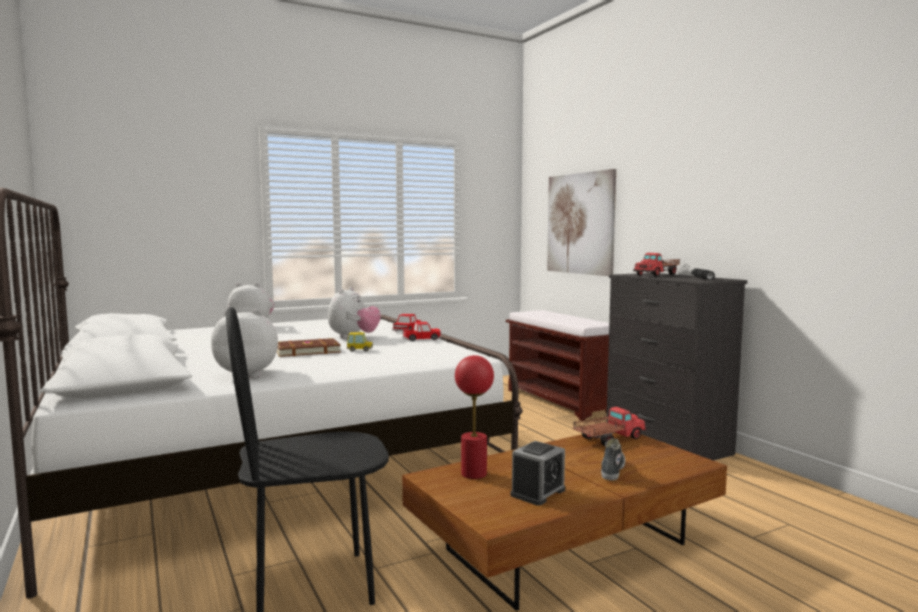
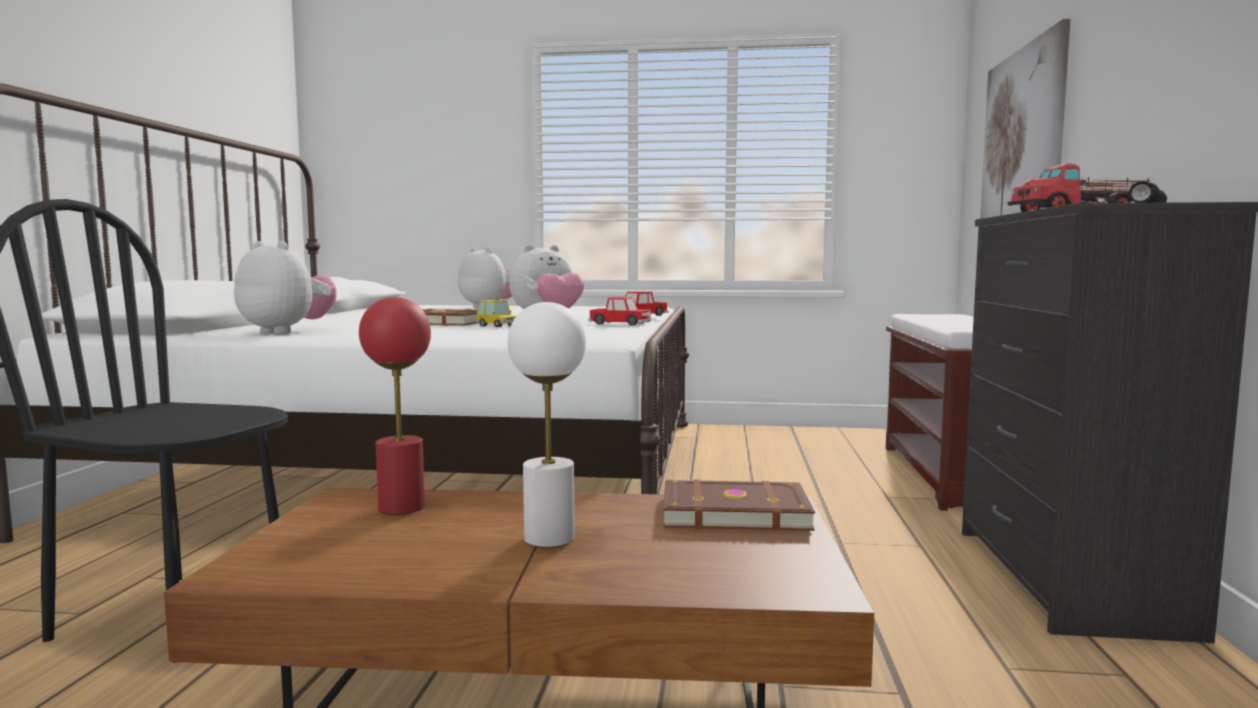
camera: 35 degrees right, 0 degrees up
(538, 492) = (406, 553): alarm clock -> none
(573, 469) = (549, 538): none -> white table lamp
(608, 439) = (733, 511): toy truck -> brown book
(612, 470) = (608, 556): shoe -> none

